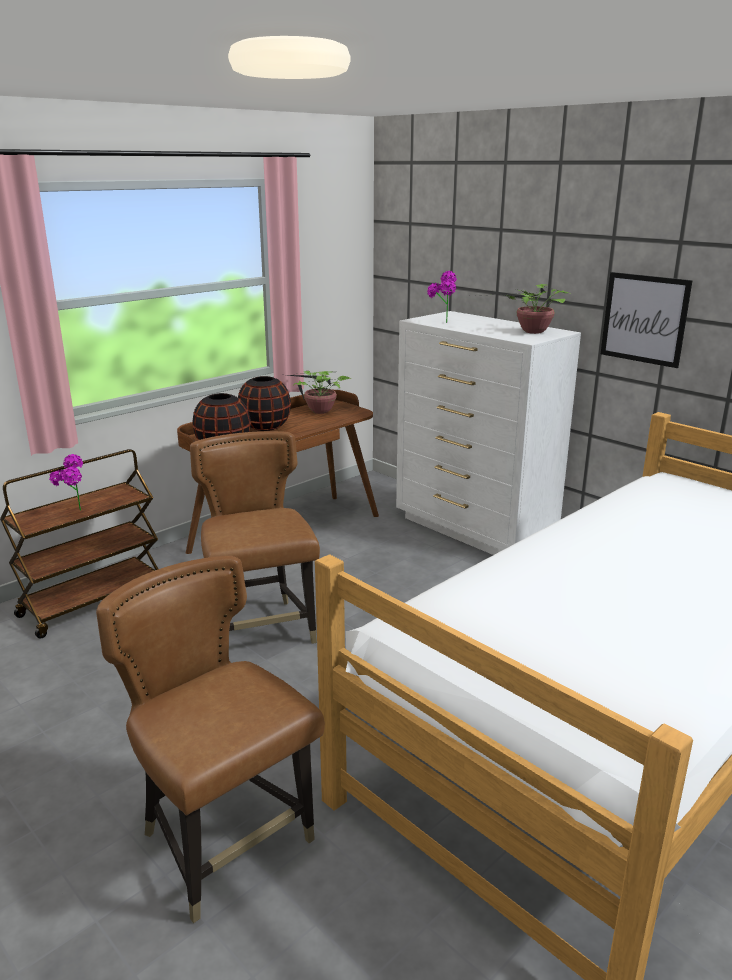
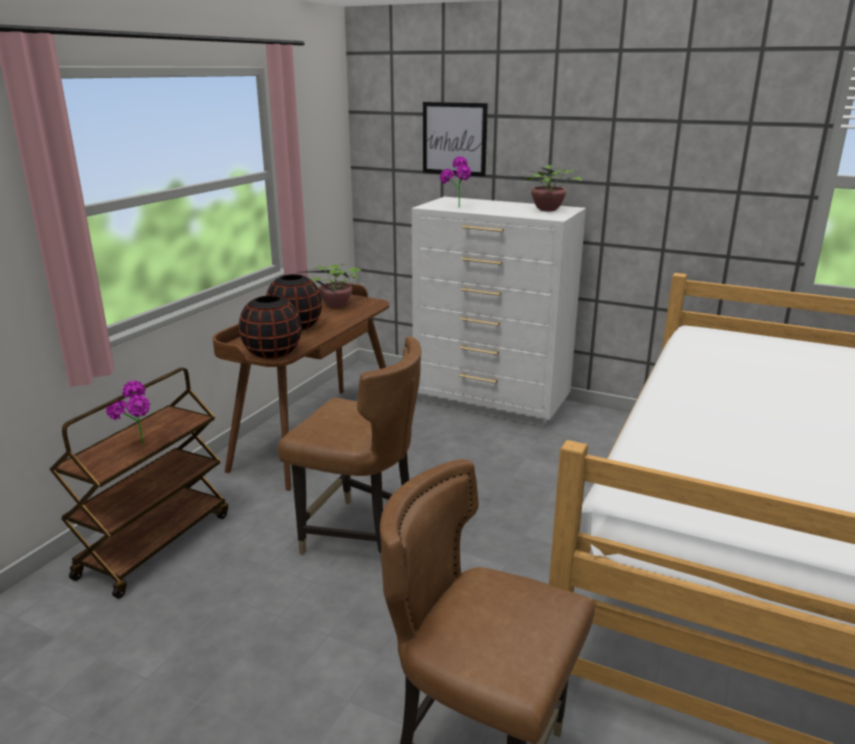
camera: 20 degrees left, 0 degrees up
(261, 629) = (361, 535): brown chair -> brown chair turned 150 degrees clockwise
(644, 319) = (648, 191): picture -> picture (454, 139)

